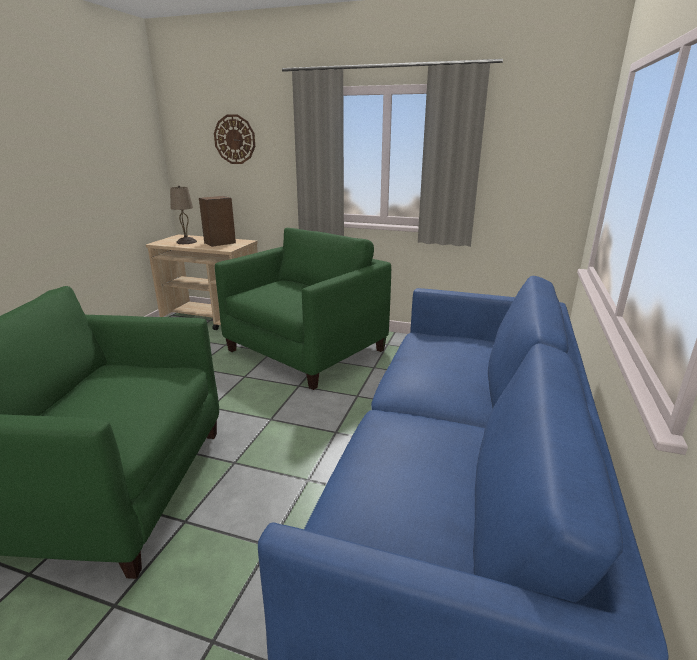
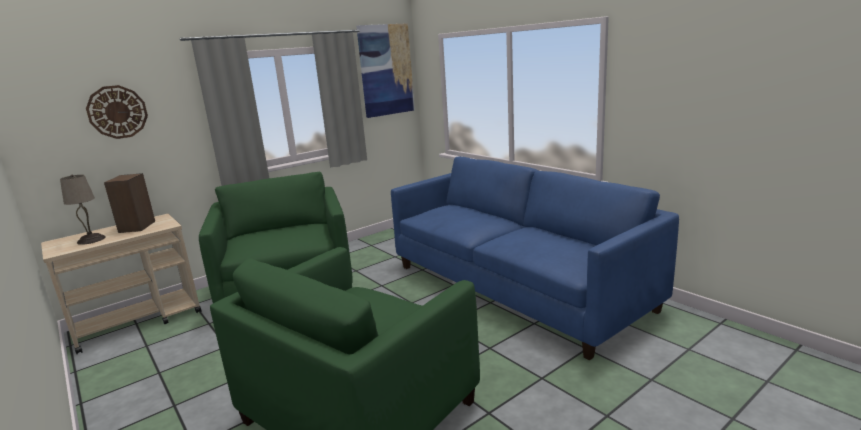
camera: 55 degrees left, 5 degrees down
(546, 125) = (386, 70): none -> picture

